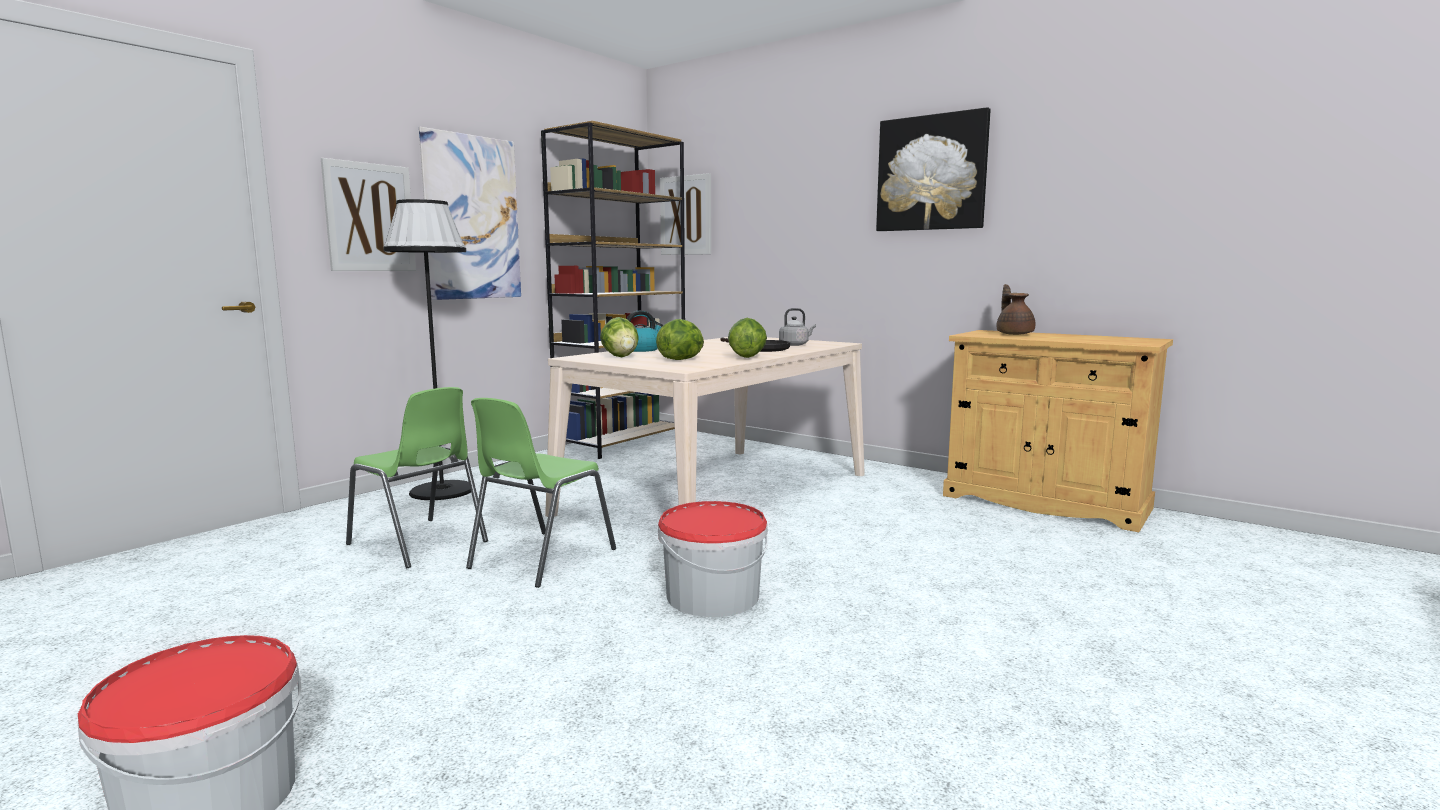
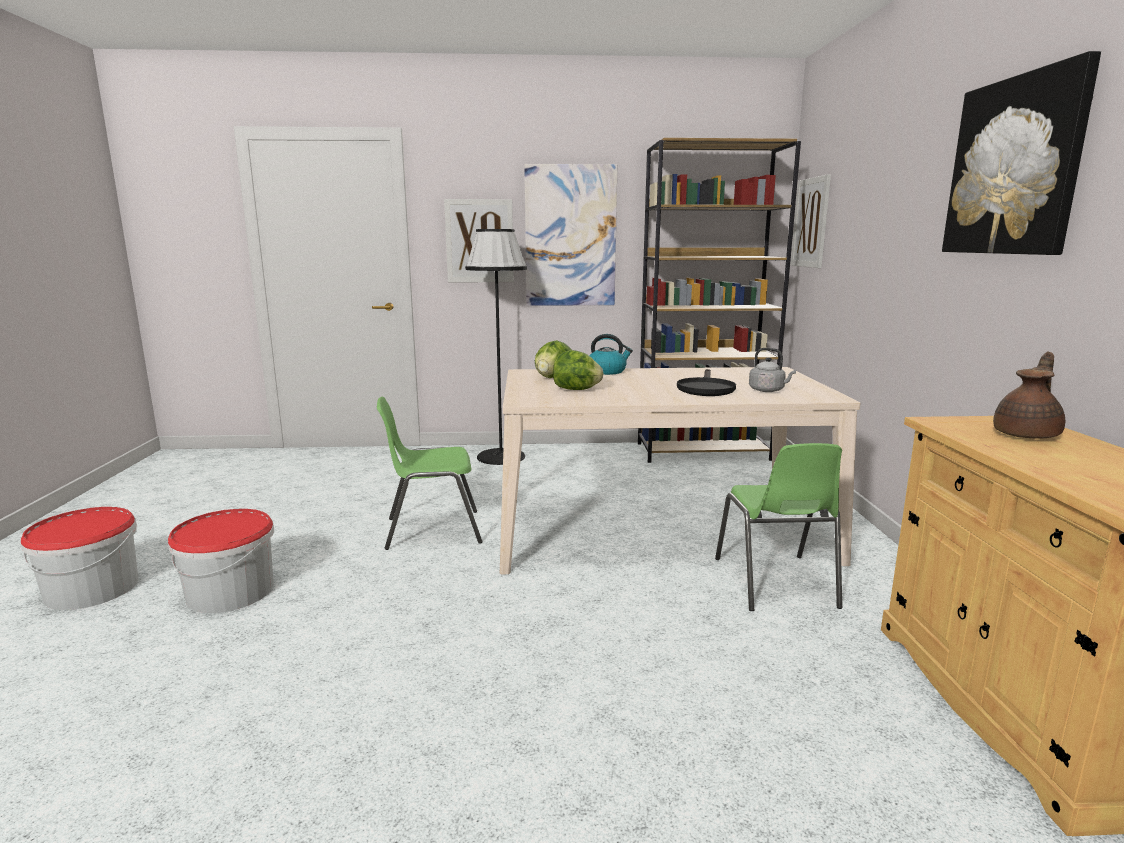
camera: 50 degrees right, 5 degrees up
(419, 543) = (410, 491): green chair -> green chair (775, 583)
(712, 595) = (442, 610): bucket -> bucket (230, 591)
(747, 357) = (637, 398): lettuce -> none

